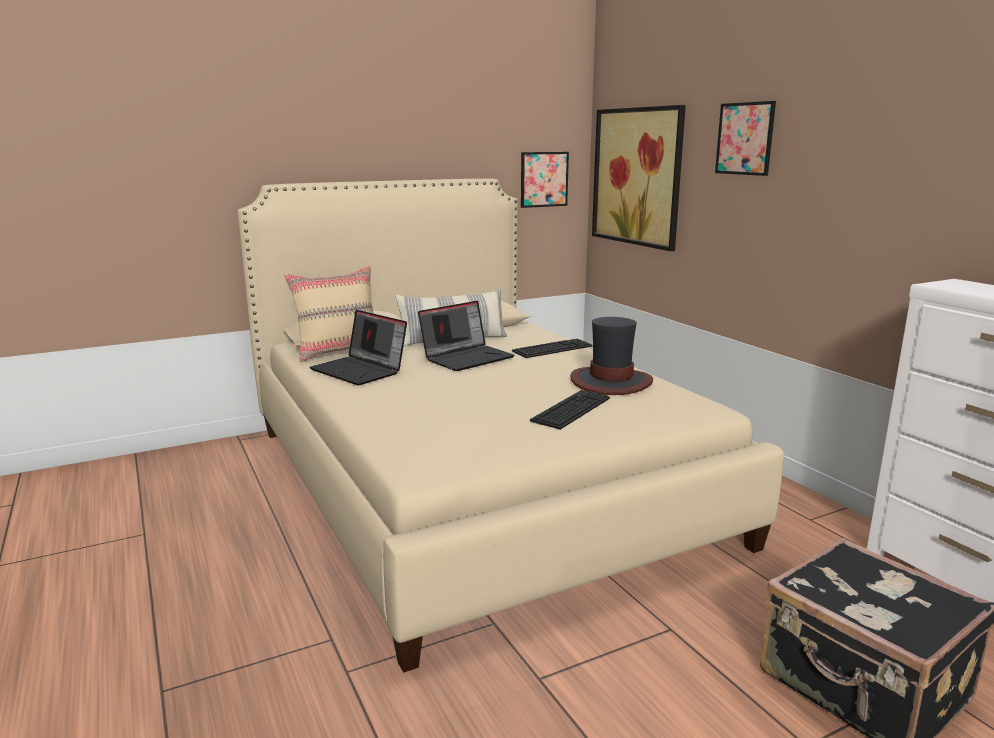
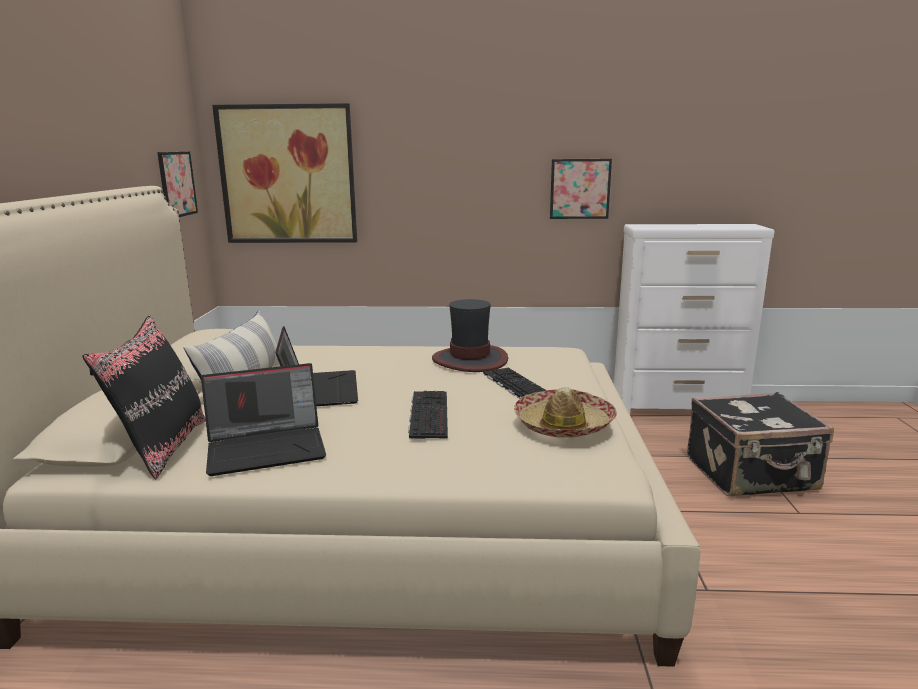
camera: 60 degrees left, 0 degrees up
(339, 352) = (162, 447): beige pillow -> black pillow
(498, 437) = (563, 424): none -> hat
(552, 348) = (351, 356): keyboard -> keyboard (427, 414)
(745, 138) = (428, 135): picture -> picture (580, 189)

